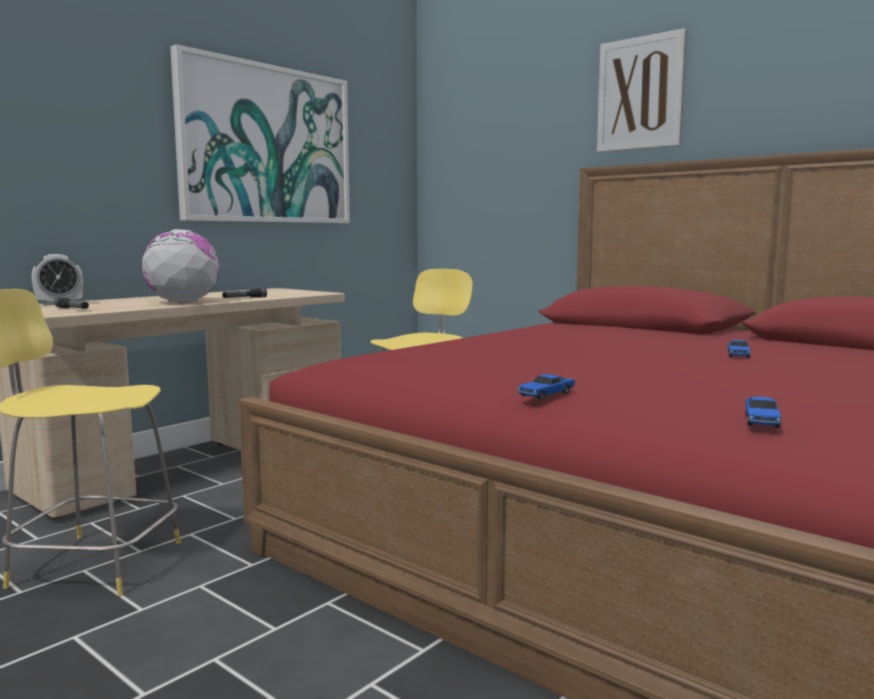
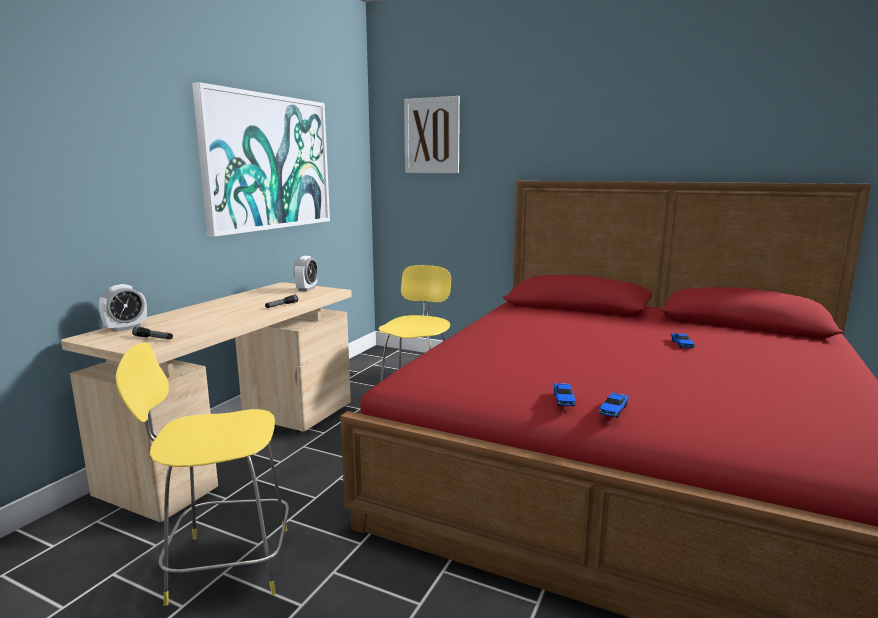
camera: 15 degrees left, 5 degrees up
(182, 302) = (238, 317): globe -> none
(294, 291) = (306, 289): none -> alarm clock
(640, 93) = (562, 126): picture -> picture (432, 135)
(761, 420) = (775, 428): toy car -> toy car (564, 400)

